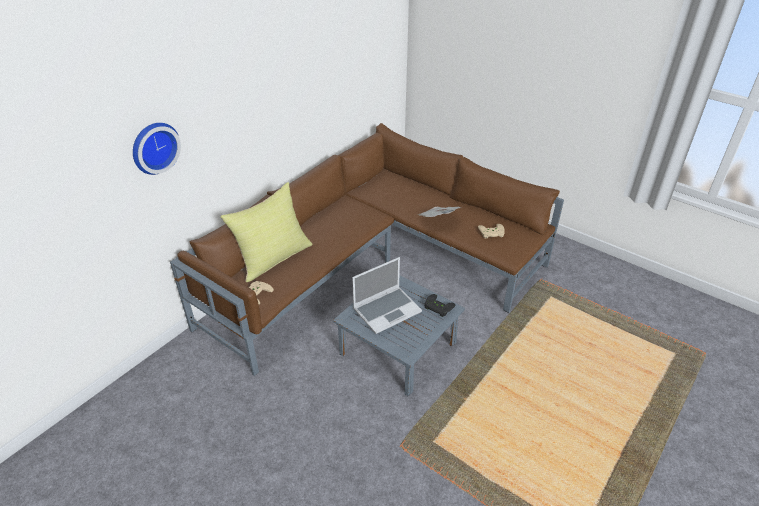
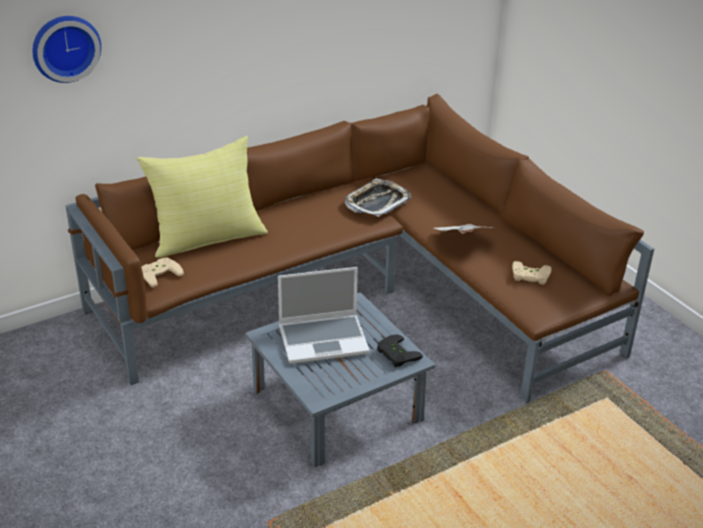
camera: 20 degrees right, 5 degrees down
(370, 205) = (377, 202): none -> tray

